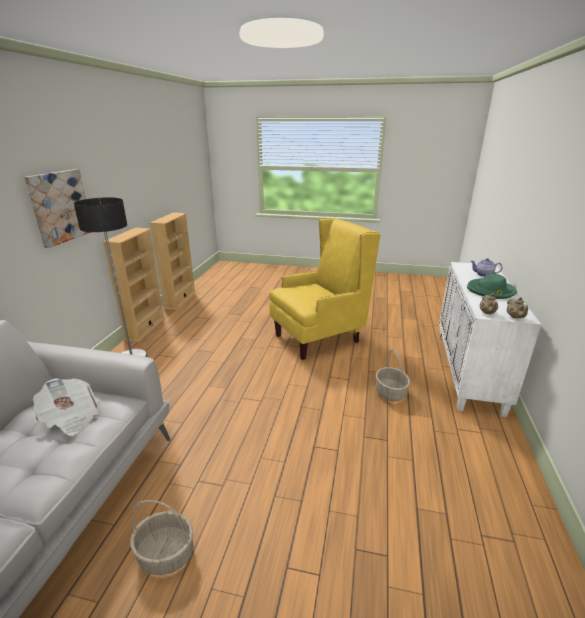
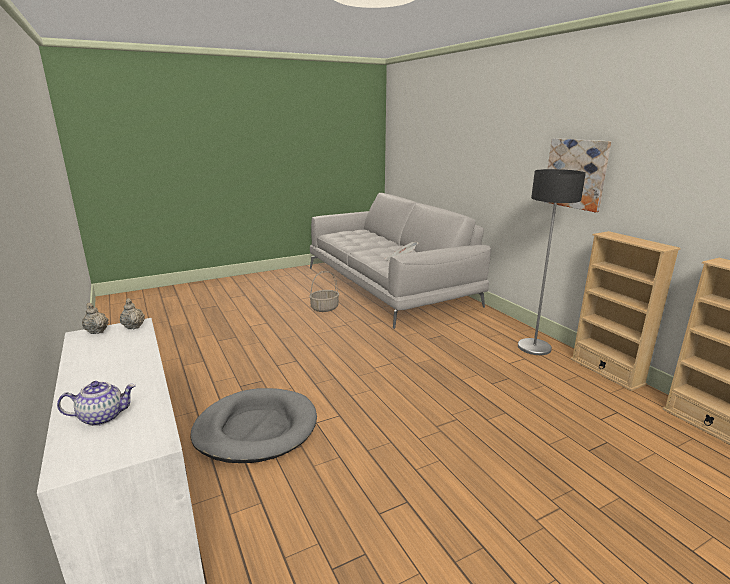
camera: 140 degrees right, 5 degrees down
(318, 338) = (420, 466): yellow armchair -> none
(391, 393) = (256, 429): basket -> grey dog bed
(490, 291) = (109, 369): green hat -> none

